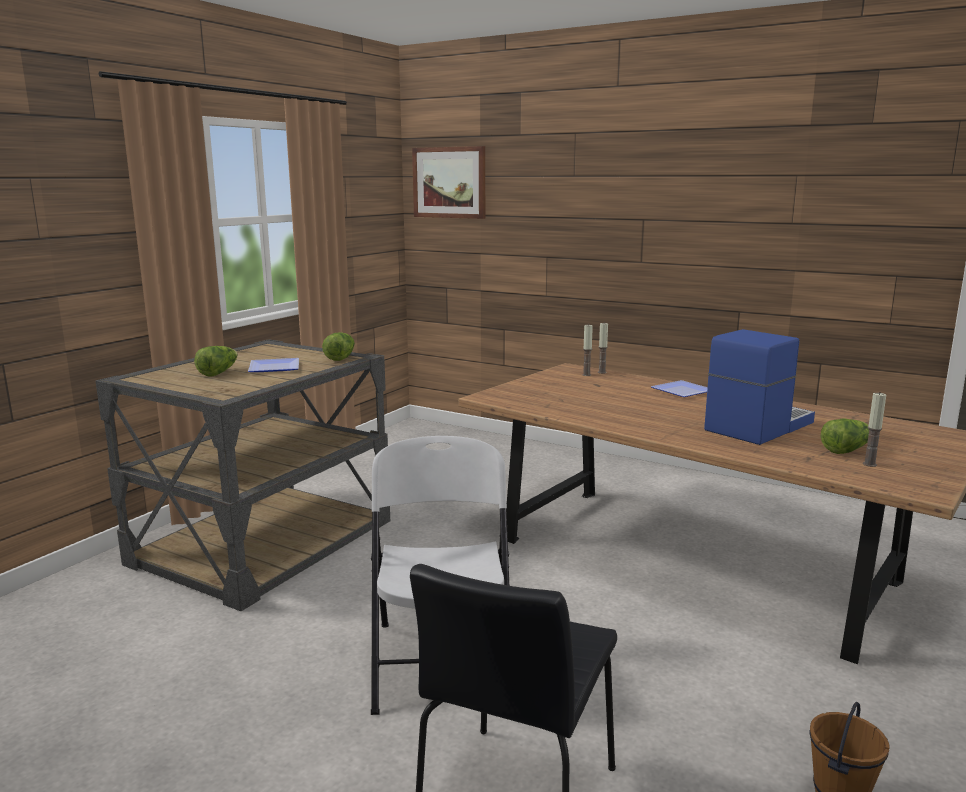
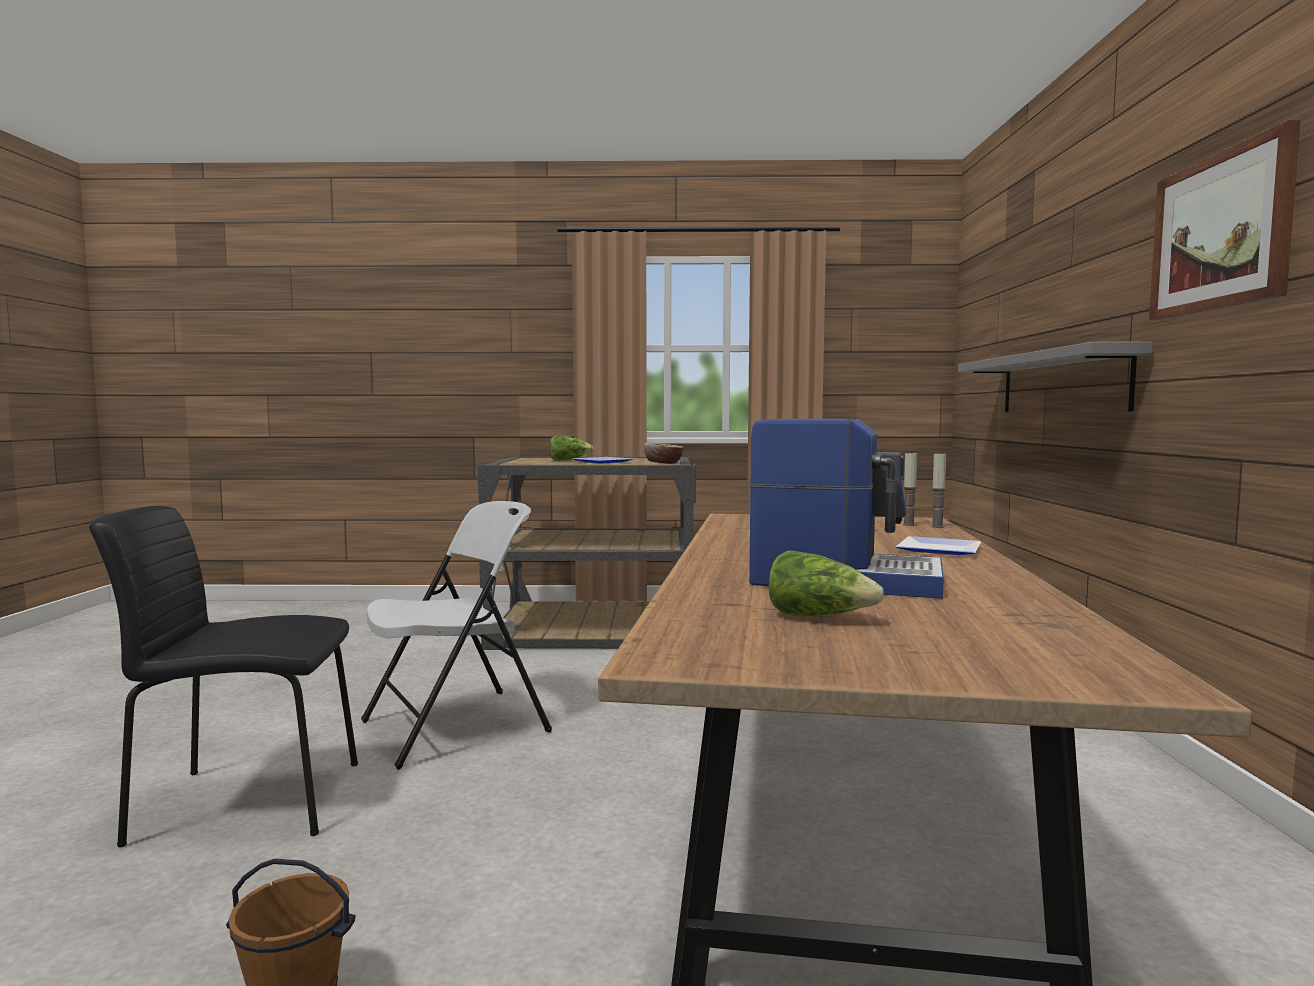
camera: 60 degrees right, 10 degrees down
(340, 357) = (663, 463): lettuce -> bowl
(449, 182) = (981, 306): picture -> picture (1220, 232)
(571, 256) = (1061, 383): none -> grey shelf
(869, 464) = (763, 629): candle -> none

